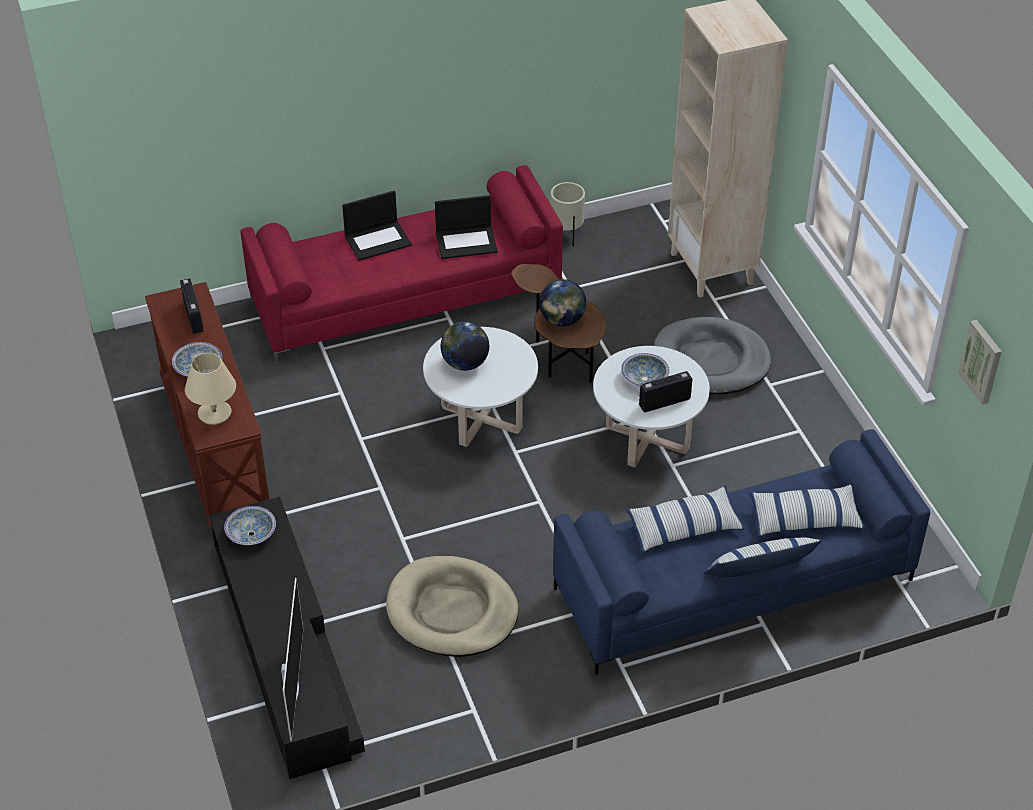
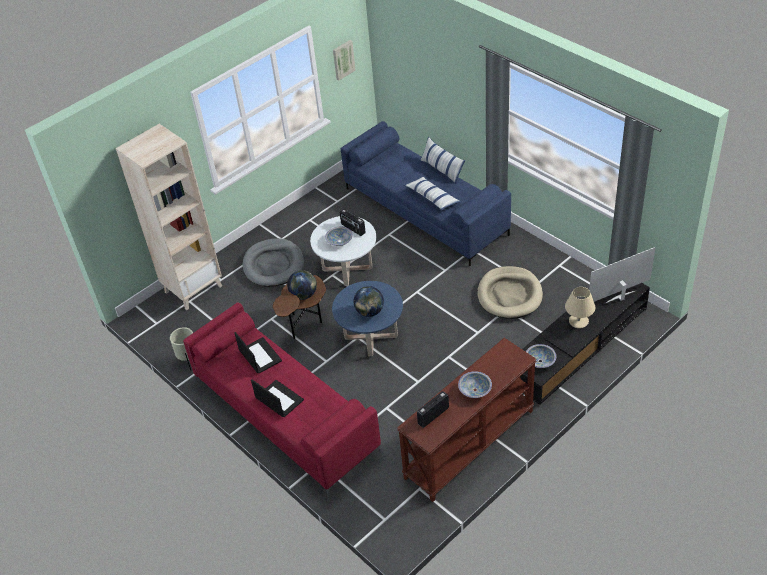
camera: 110 degrees left, 0 degrees up
(214, 413) = (504, 364): beige table lamp -> beige table lamp (579, 321)
(481, 419) = (371, 337): white coffee table -> blue coffee table
(804, 519) = (400, 165): pillow -> none

